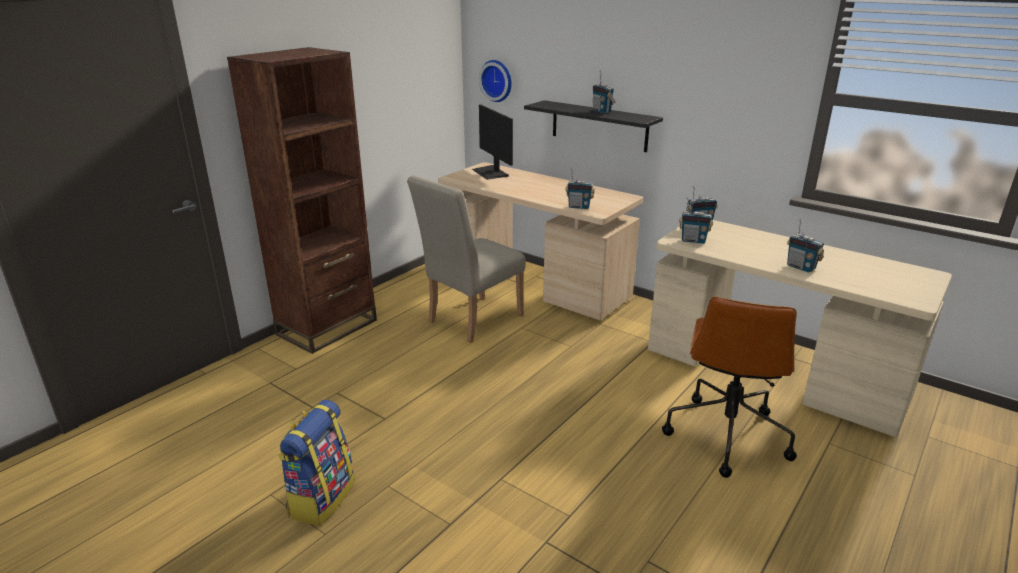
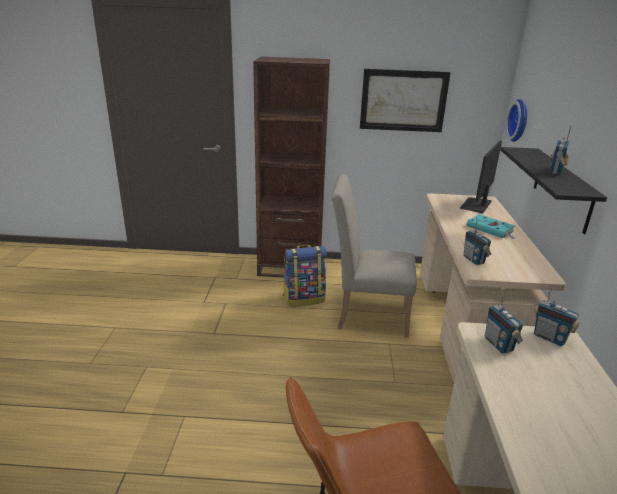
camera: 55 degrees right, 0 degrees up
(321, 498) = (121, 346): backpack -> backpack (304, 298)
(383, 83) = (403, 100): none -> picture
(539, 184) = (491, 229): none -> turquoise book
(801, 267) = (549, 454): radio -> none

